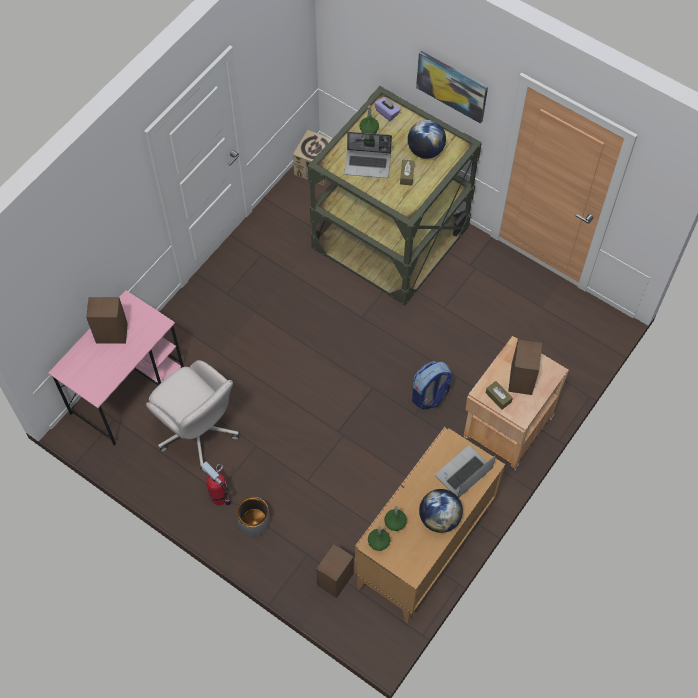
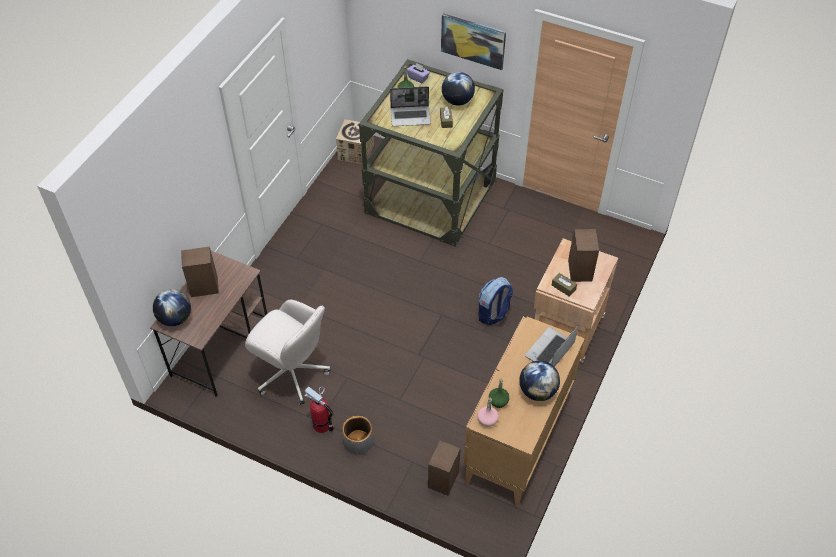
camera: 10 degrees left, 10 degrees down
(76, 366) = (175, 318): none -> globe
(128, 389) = (221, 348): pink desk -> brown desk
(379, 542) = (487, 420): green bottle -> pink bottle

